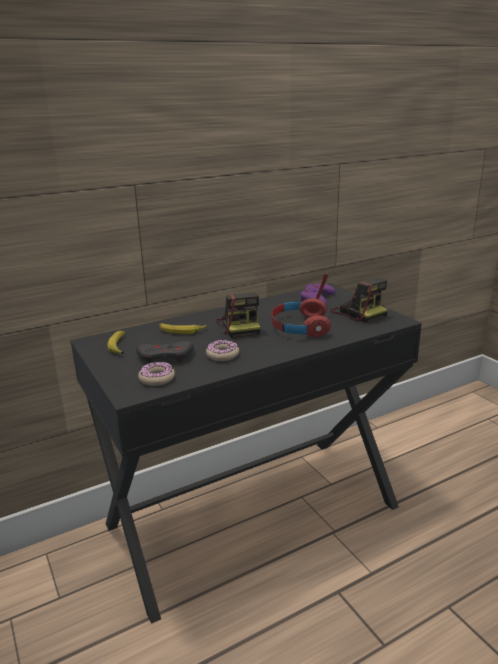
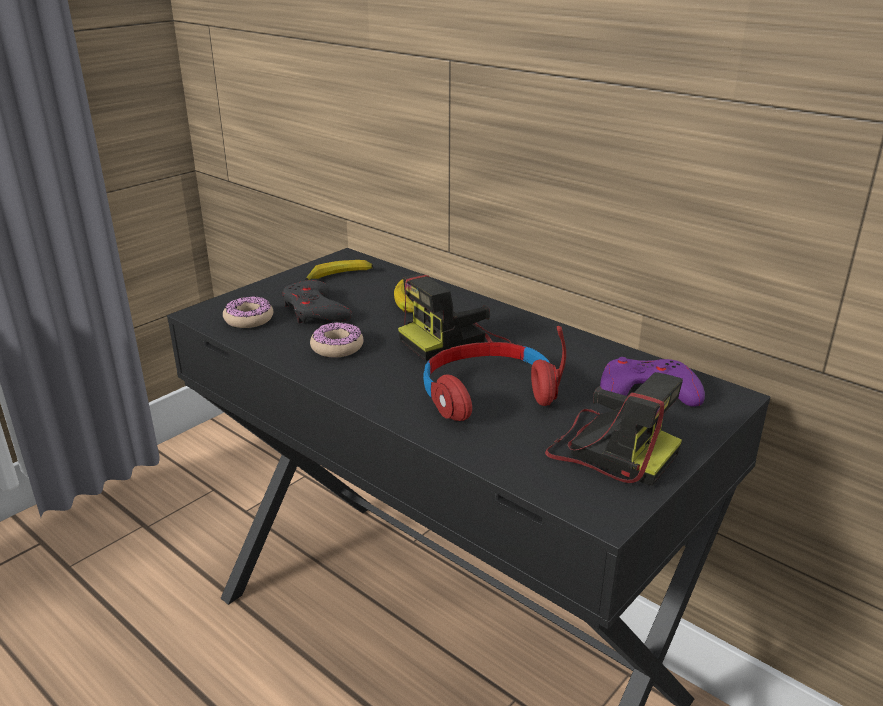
camera: 70 degrees right, 5 degrees up
(358, 313) = (609, 450): camera -> camera turned 90 degrees counterclockwise

